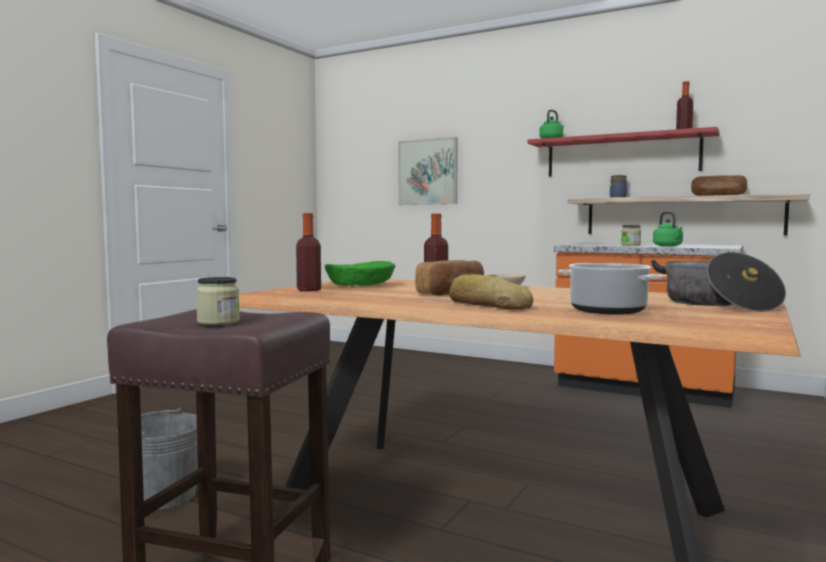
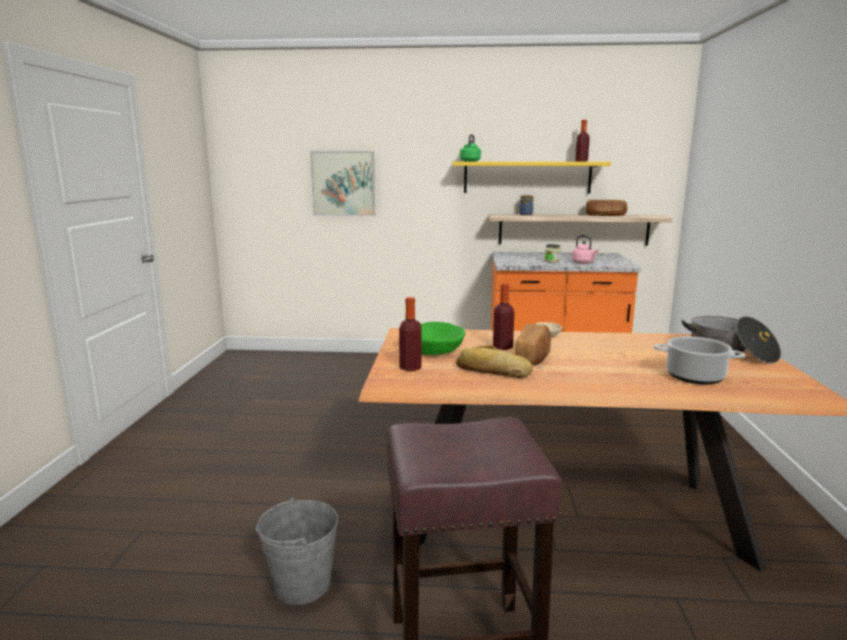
camera: 25 degrees left, 10 degrees up
(218, 321) = (470, 453): jar -> none
(488, 305) = (606, 379): bread -> bread (492, 371)
(621, 155) = (527, 177): red shelf -> yellow shelf
(668, 246) = (584, 263): green kettle -> pink kettle

